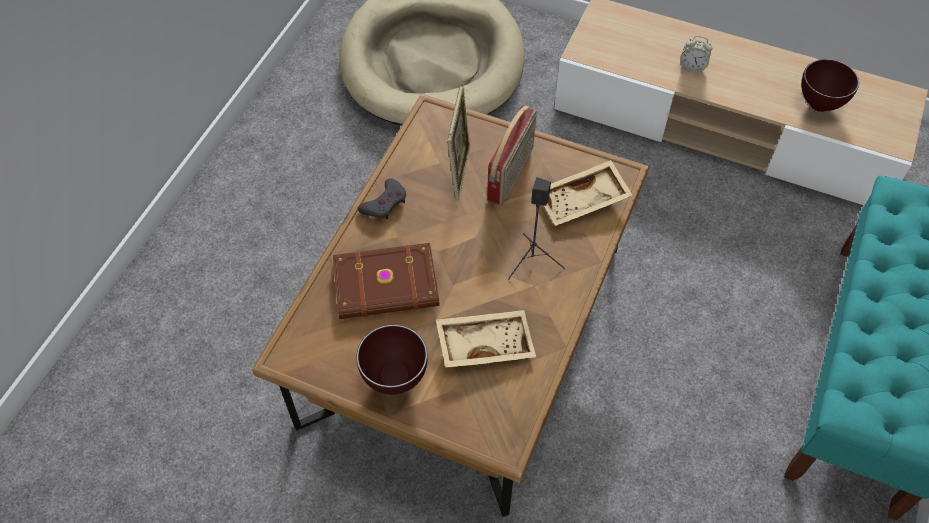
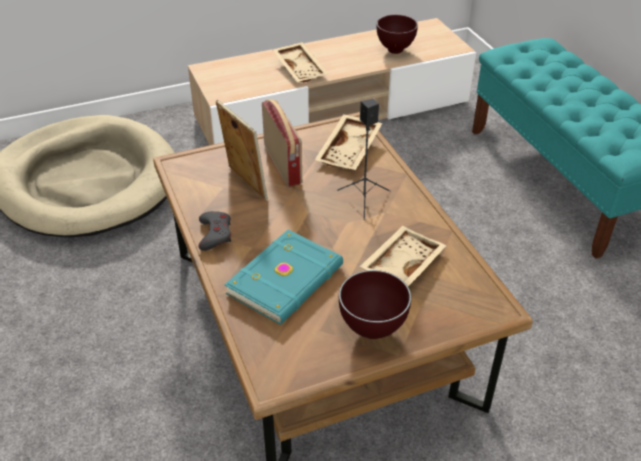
camera: 45 degrees left, 15 degrees down
(387, 286) = (287, 280): brown book -> turquoise book
(692, 67) = (301, 69): alarm clock -> beige tray

